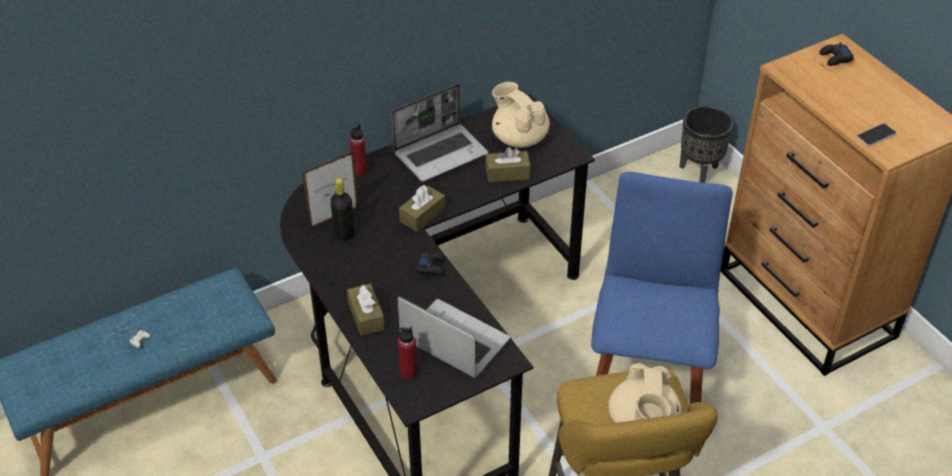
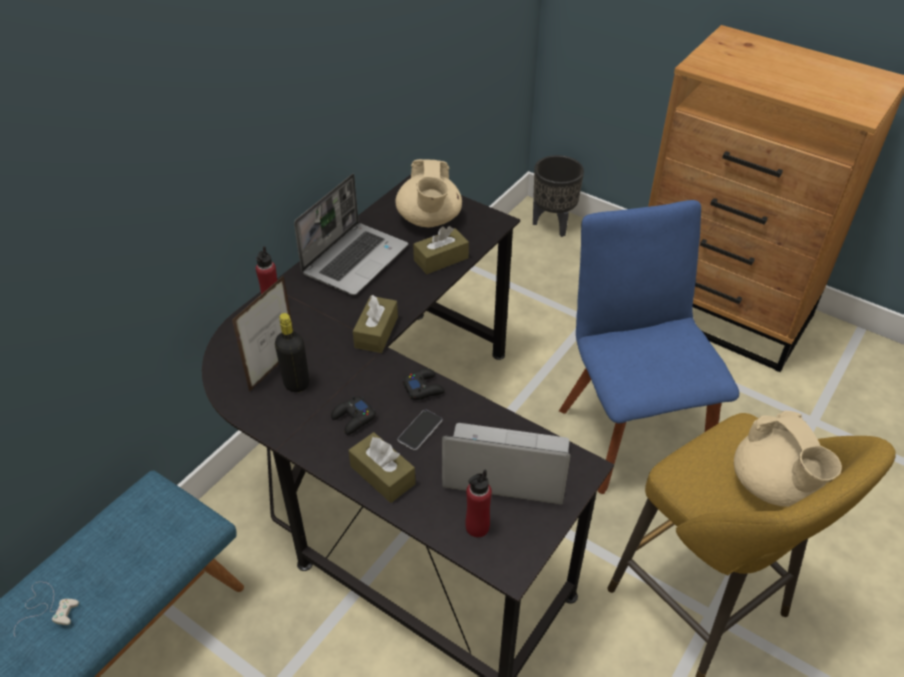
camera: 25 degrees left, 0 degrees up
(519, 138) = (429, 220): beige teapot -> beige teapot turned 120 degrees counterclockwise
(835, 58) = (735, 46): black game controller -> black game controller (353, 418)
(876, 135) = (835, 102): phone -> phone (420, 430)

